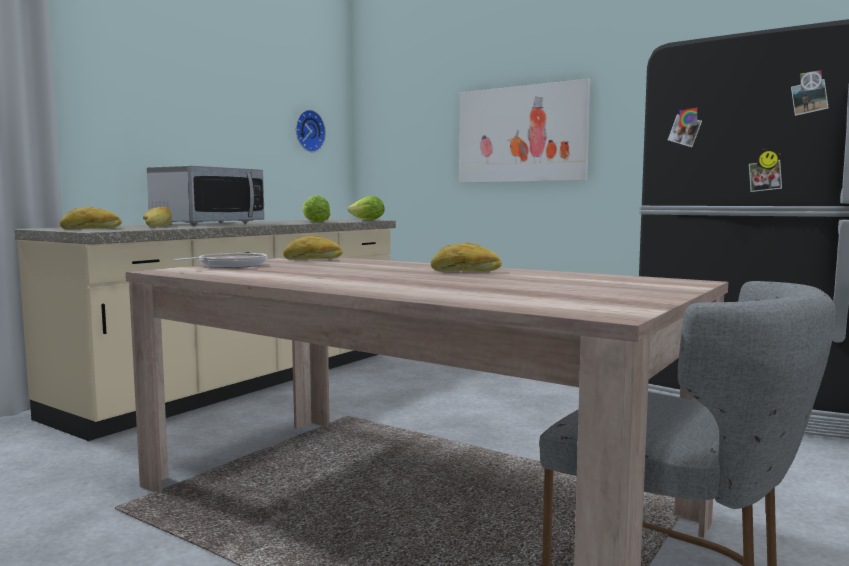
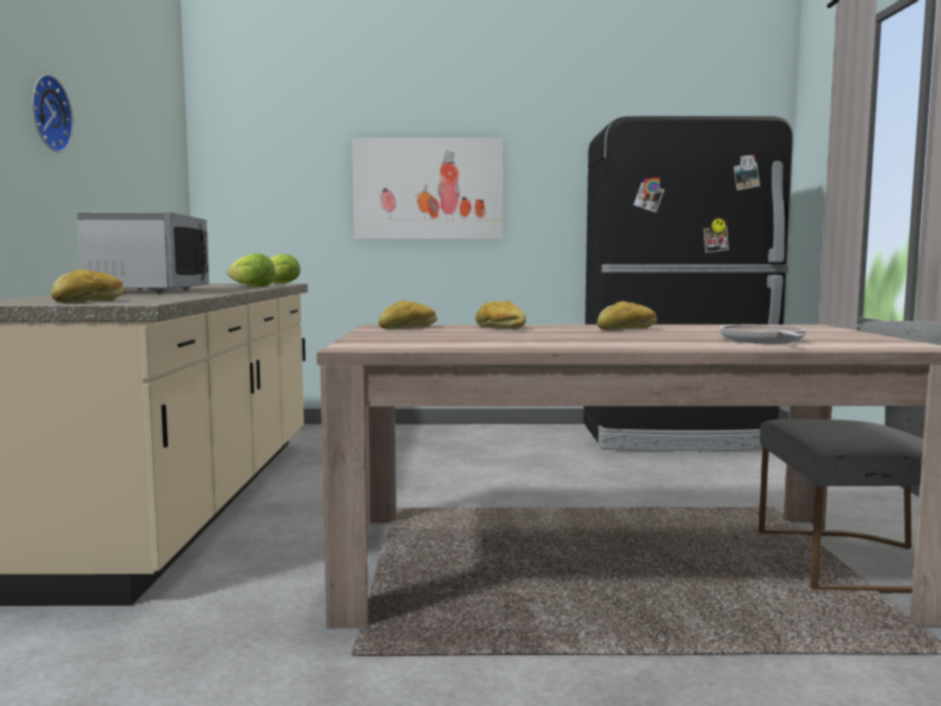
camera: 35 degrees left, 0 degrees up
(158, 227) = (145, 296): bread -> bread (500, 328)
(229, 266) = (383, 339): frying pan -> frying pan (763, 341)
(308, 131) = (159, 169): wall clock -> wall clock (47, 113)

